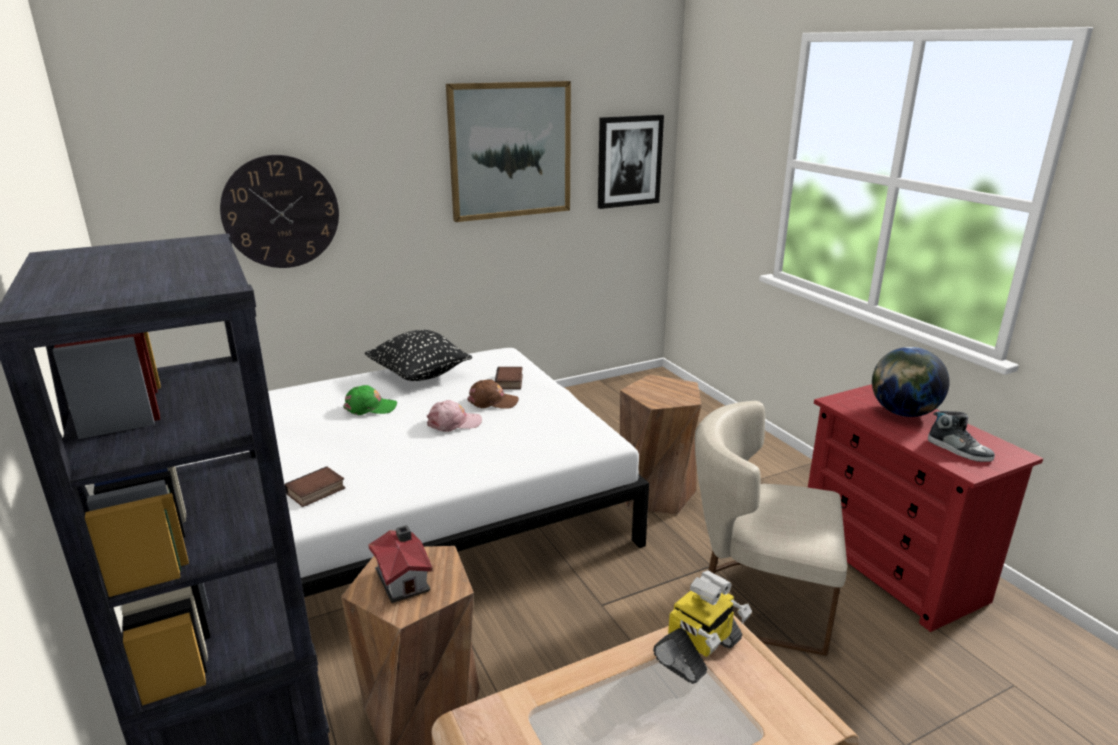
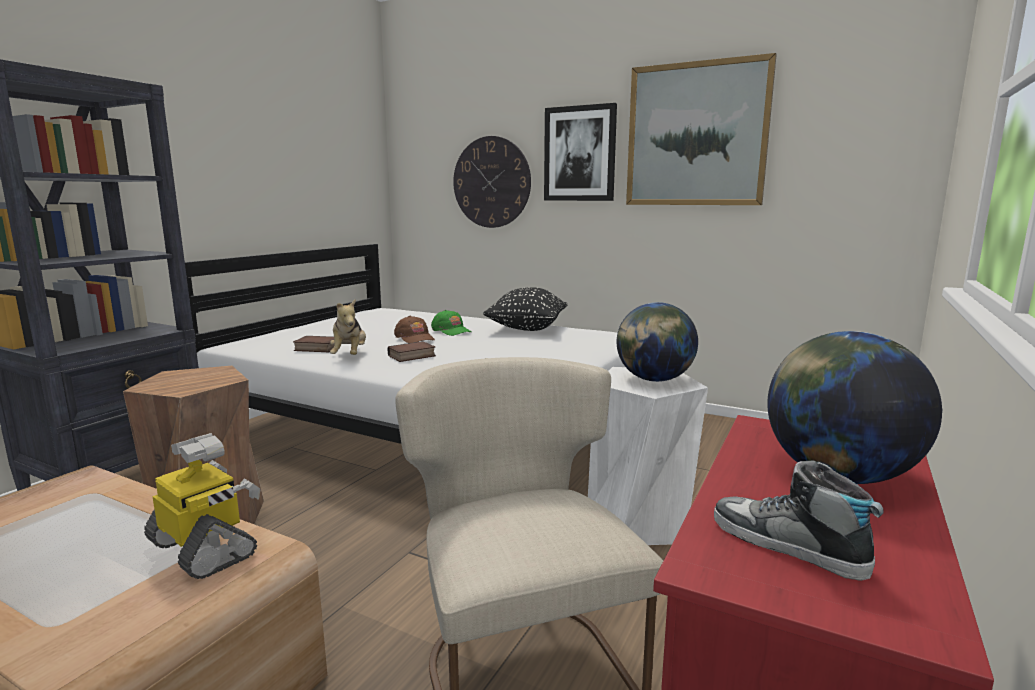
camera: 55 degrees right, 10 degrees down
(376, 480) = (350, 356): none -> plush toy
(403, 579) = (190, 378): toy house -> none
(454, 423) = (467, 351): pink cap -> none
(492, 401) = (524, 351): brown cap -> brown cap (415, 338)
(510, 382) = (570, 347): book -> book (411, 356)
(629, 161) = (863, 151): picture -> picture (579, 154)
(656, 493) = (640, 521): brown stool -> white stool
(666, 389) = (654, 380): none -> globe
(699, 652) = (205, 549): toy robot -> toy robot turned 150 degrees counterclockwise
(959, 450) = (787, 545): shoe -> shoe turned 120 degrees clockwise

